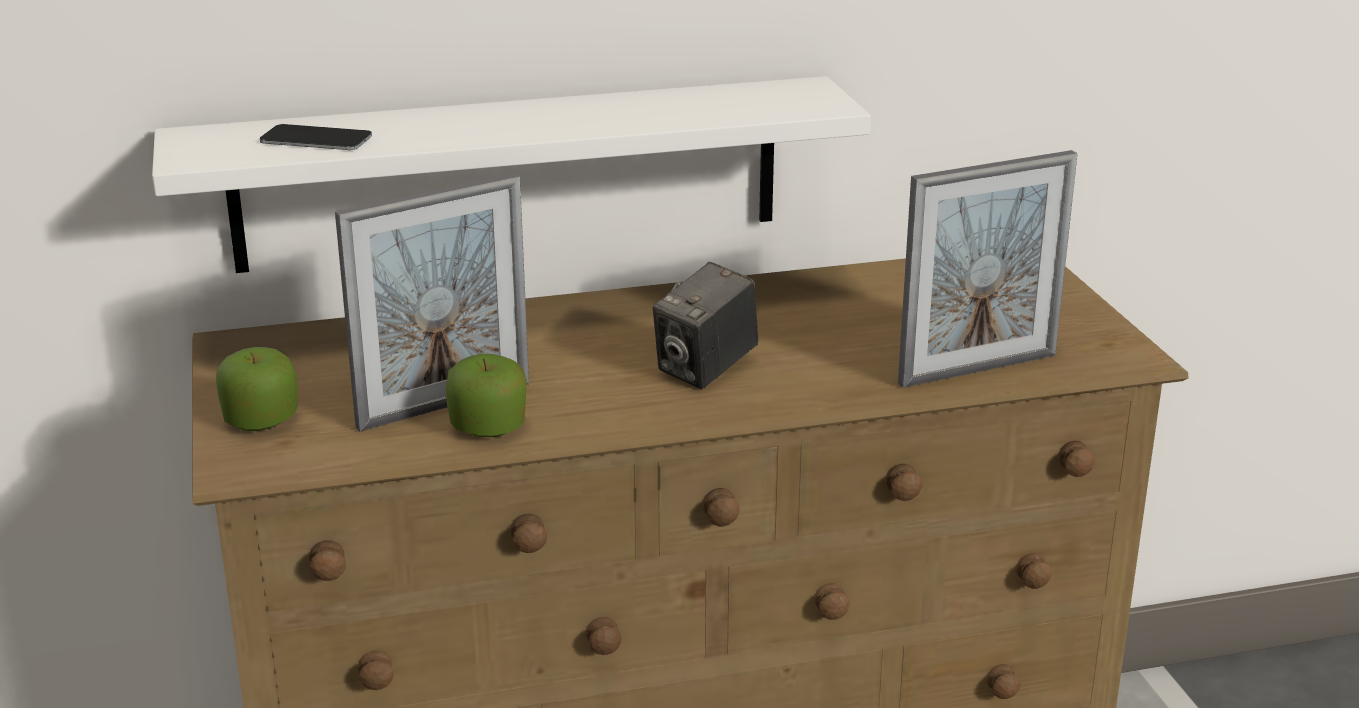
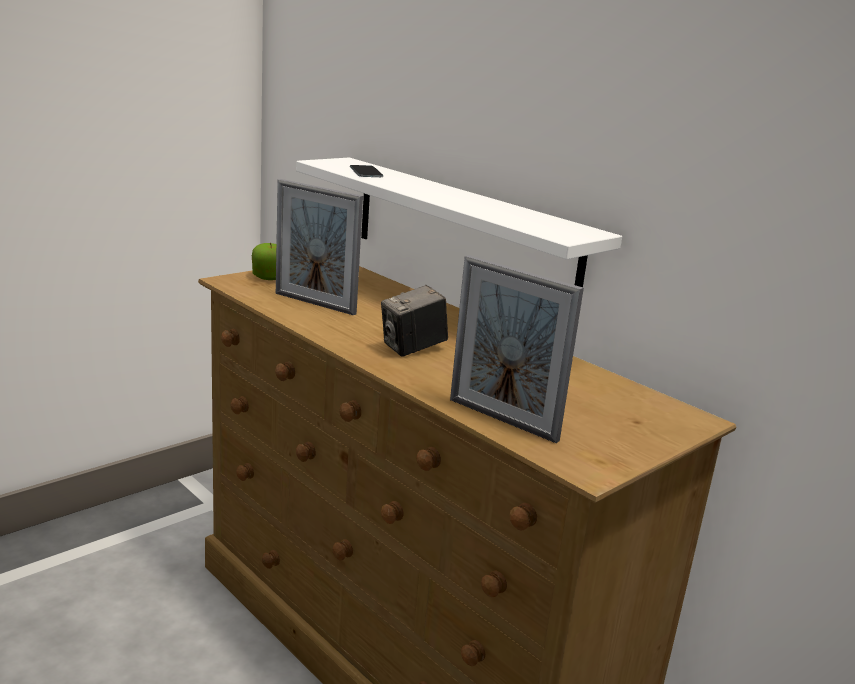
camera: 60 degrees right, 5 degrees down
(488, 428) = (301, 314): apple -> none
(706, 370) = (412, 348): camera -> camera turned 45 degrees counterclockwise

